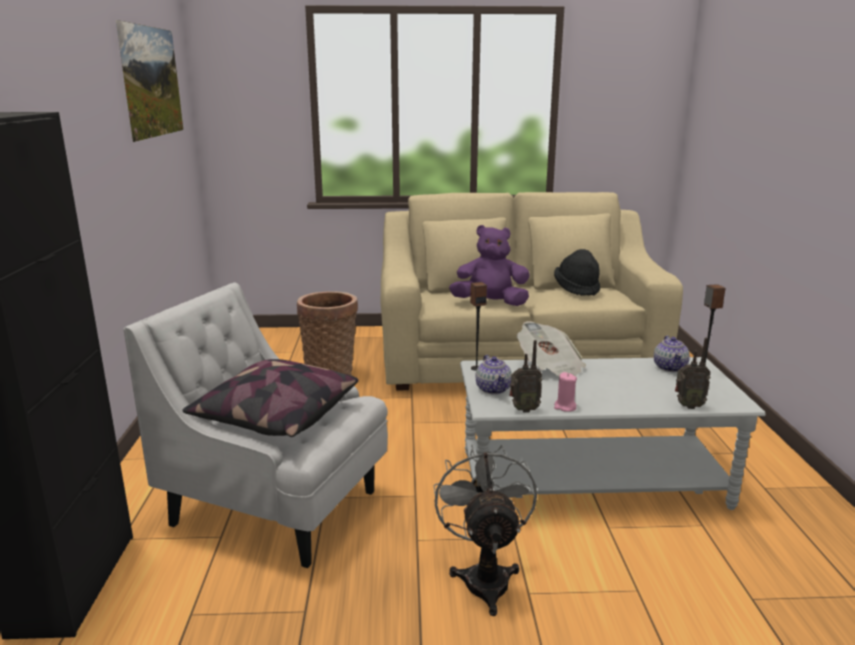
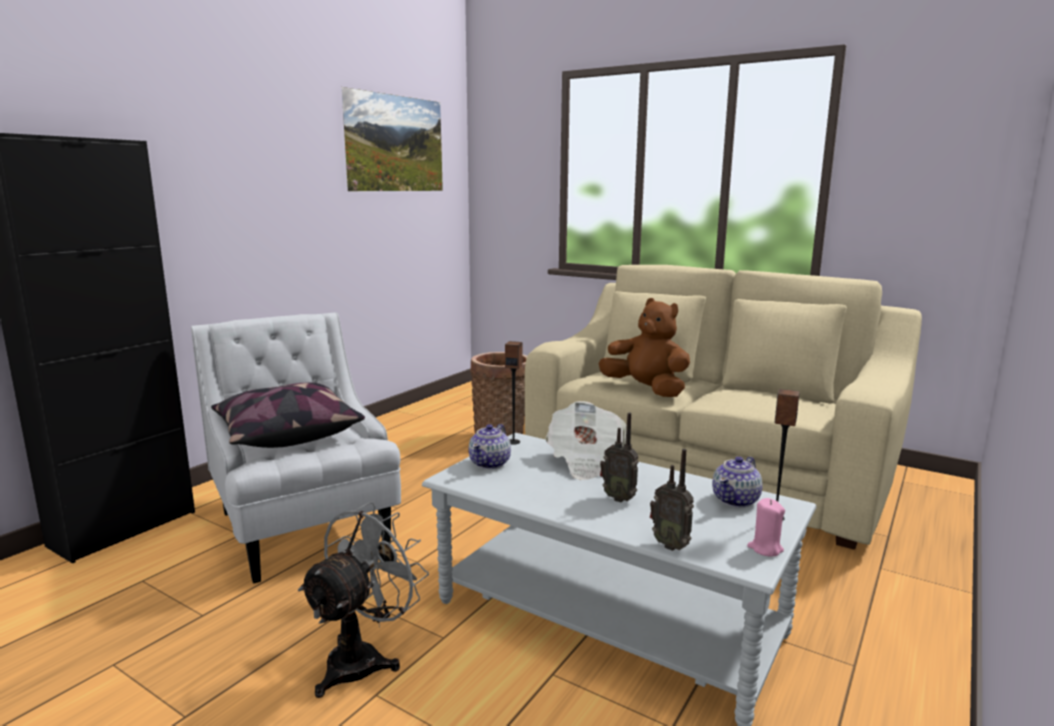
camera: 35 degrees right, 5 degrees down
(490, 303) = (646, 390): purple plush toy -> brown plush toy
(523, 409) = (479, 489): radio -> radio (619, 498)
(565, 407) = (525, 500): pink candle -> pink candle (765, 548)
(577, 289) = (764, 393): black hat -> none

